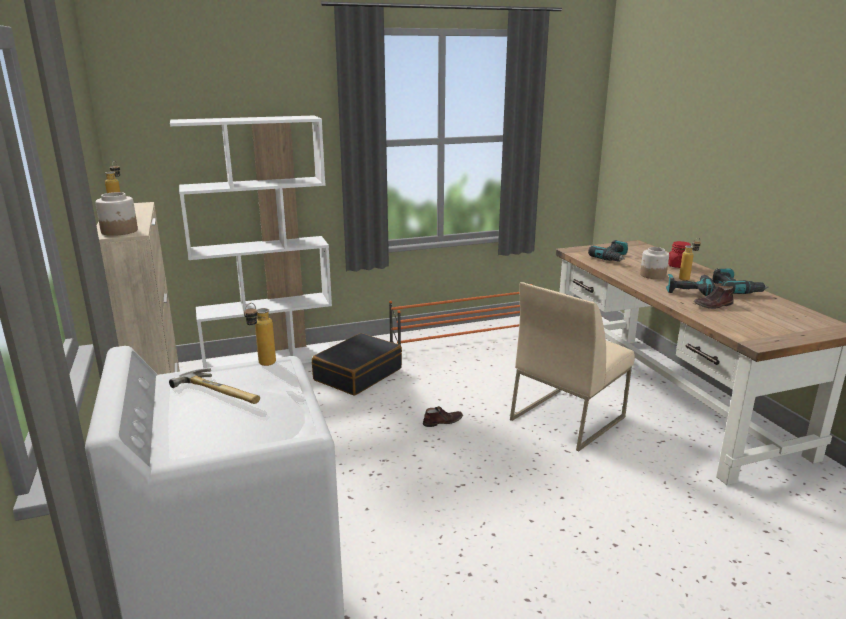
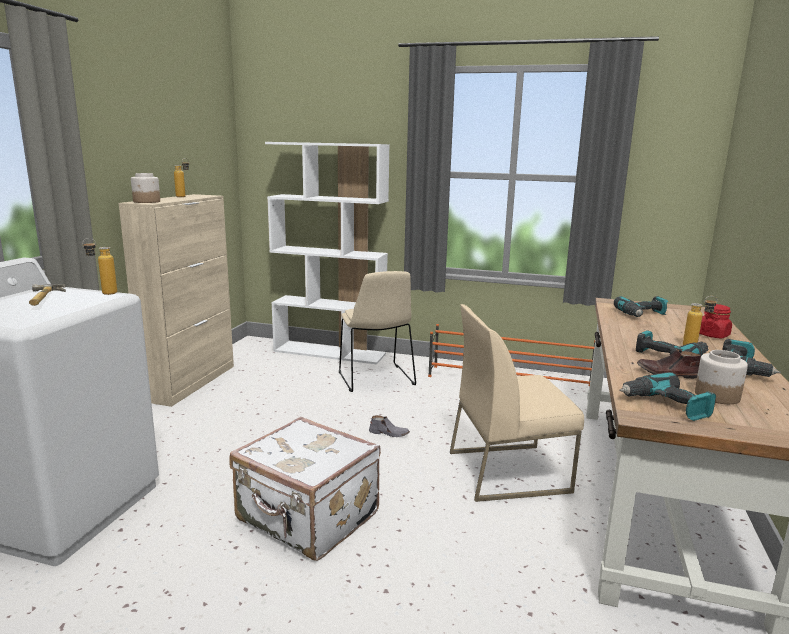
camera: 35 degrees right, 5 degrees down
(357, 374) = (376, 379): black suitcase -> beige chair
(442, 421) = (389, 433): brown shoe -> grey shoe
(487, 522) = (307, 518): none -> white suitcase
(652, 275) = (655, 336): jar -> jar (716, 396)
(754, 330) = (666, 406): none -> power drill

